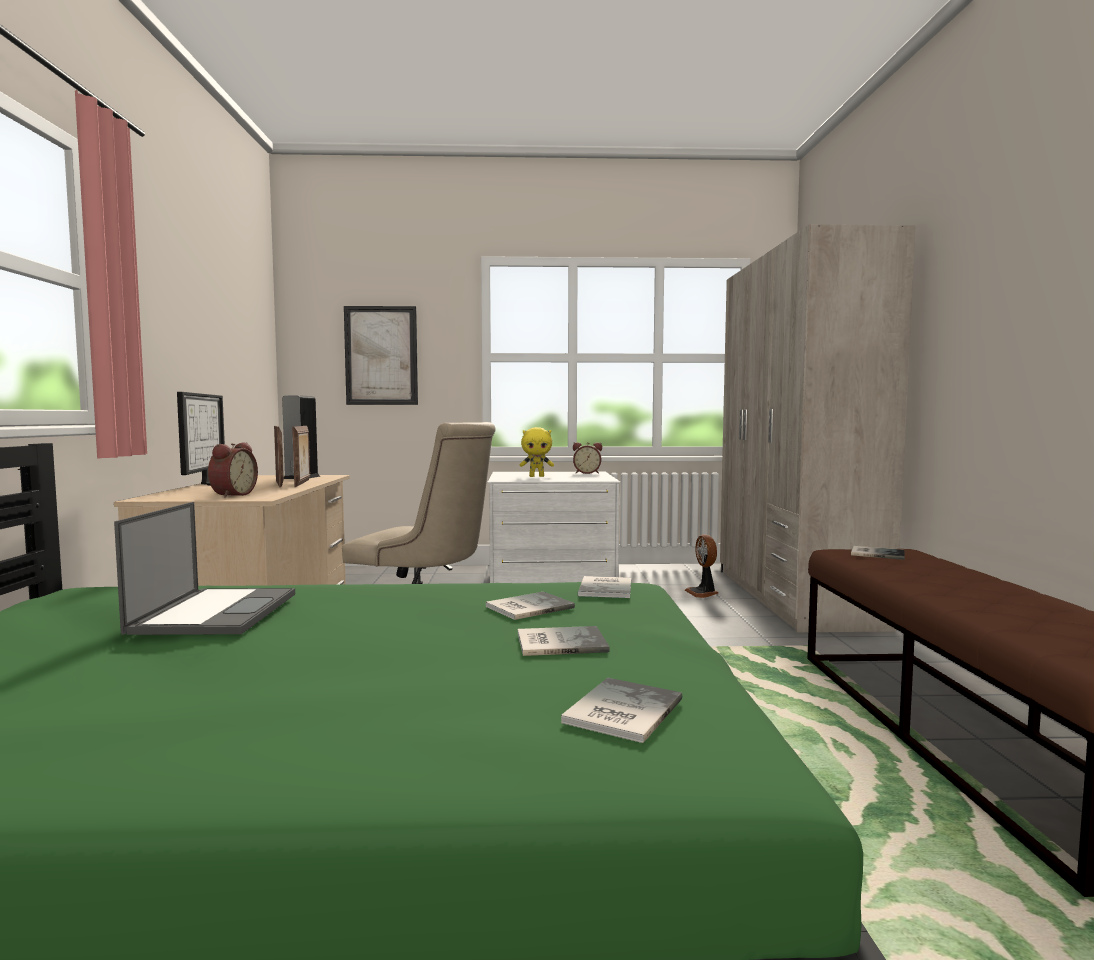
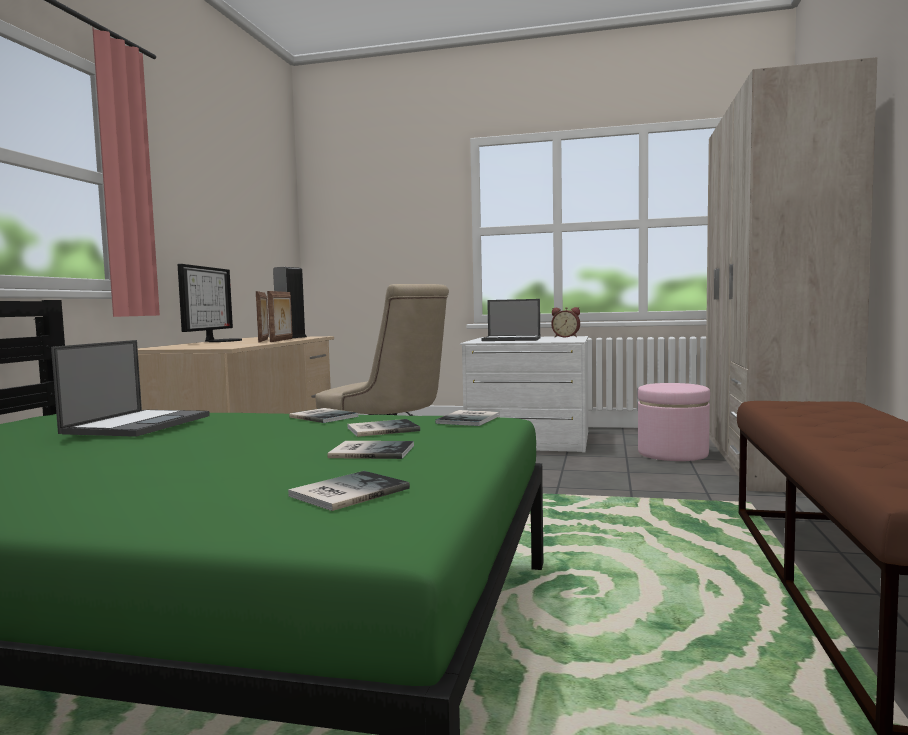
camera: 15 degrees right, 0 degrees up
(231, 495) = (210, 346): alarm clock -> none
(381, 355) = (384, 235): picture -> none
(537, 476) = (512, 339): yellow plush toy -> laptop
(703, 593) = (672, 454): fan -> pink ottoman
(876, 553) = (804, 404): book -> book (324, 416)

